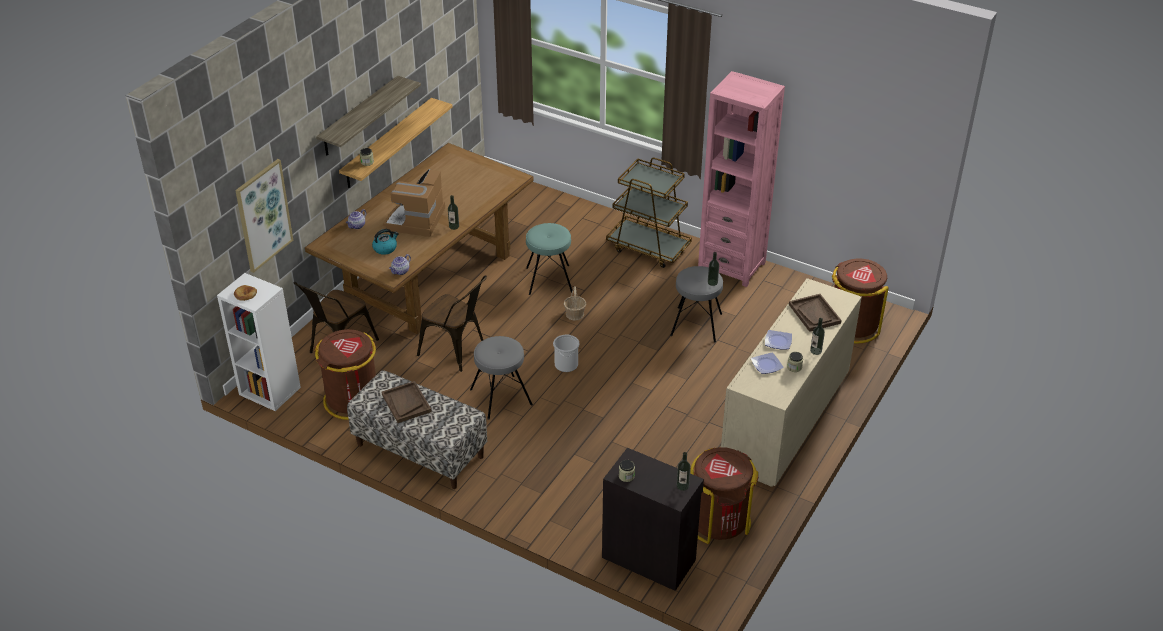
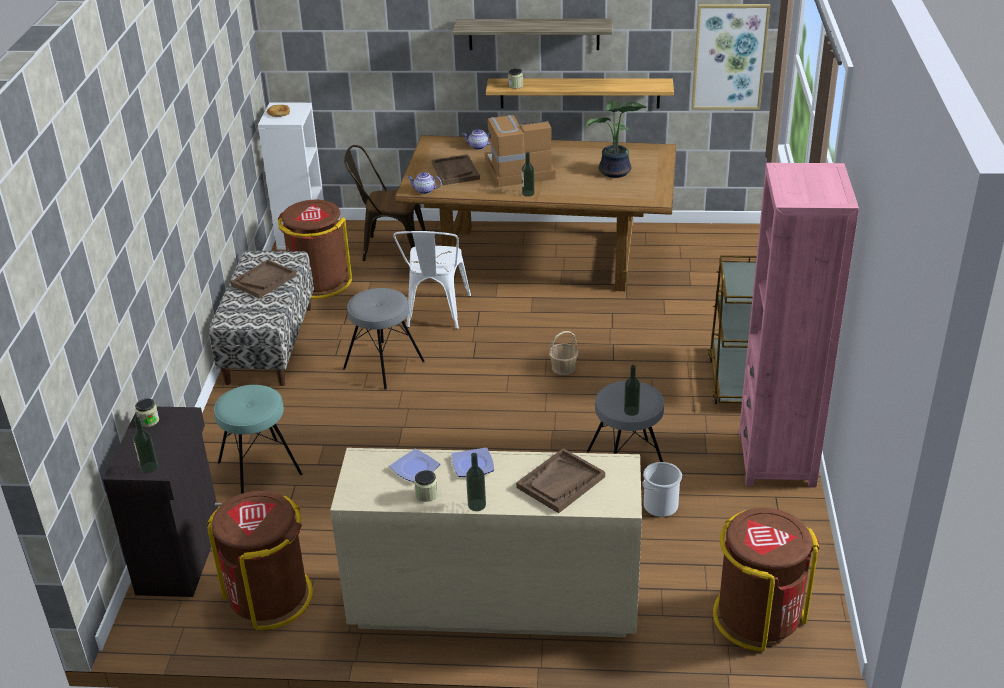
camera: 65 degrees right, 5 degrees down
(263, 215) = (361, 63): picture -> picture (729, 57)
(385, 248) = (455, 171): kettle -> brown tray
(457, 352) = (435, 314): brown chair -> white chair
(462, 181) = (615, 172): none -> potted plant
(549, 280) = (608, 330): turquoise stool -> turquoise stool (259, 468)
(566, 365) = (470, 390): bucket -> bucket (660, 506)

